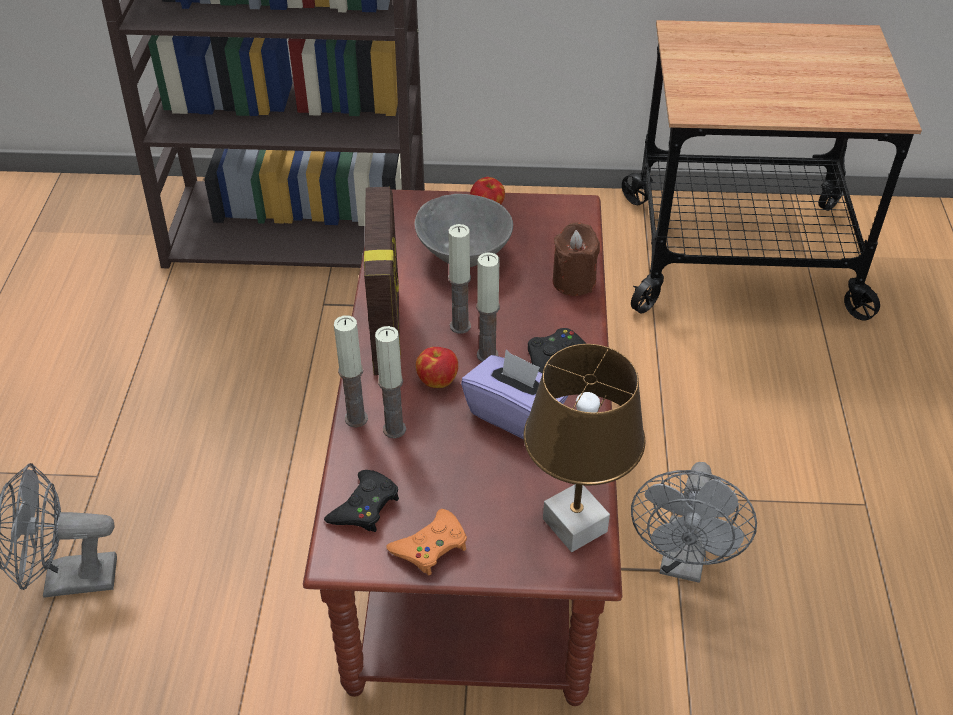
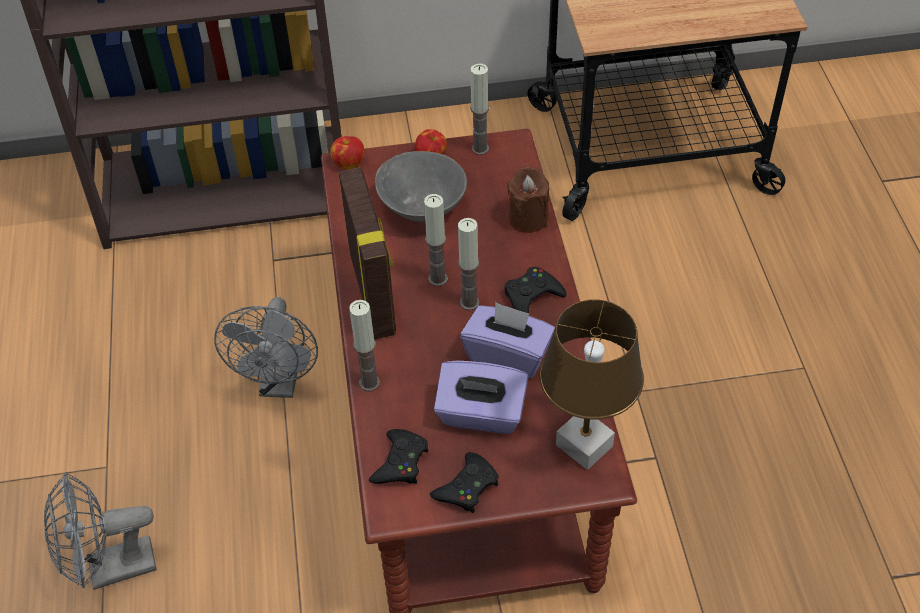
camera: 10 degrees left, 5 degrees up
(394, 429) = (406, 387): candle -> candle (480, 148)
(430, 546) = (467, 487): orange game controller -> black game controller
(437, 380) = (431, 334): apple -> apple (348, 163)
(467, 472) = (481, 414): none -> purple tissue box
(683, 562) = (659, 448): grey fan -> grey fan (280, 383)

